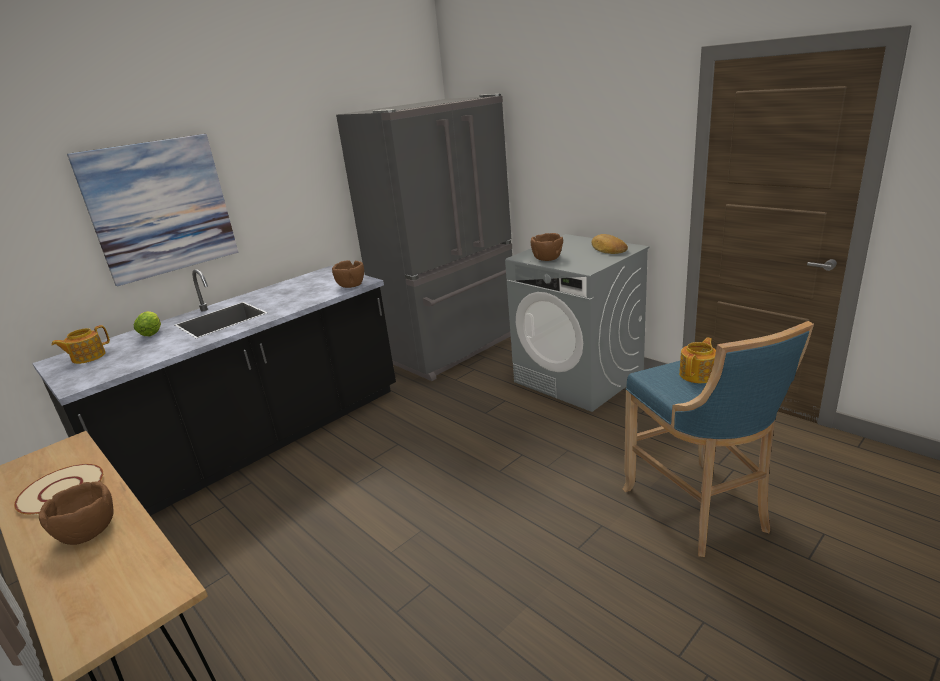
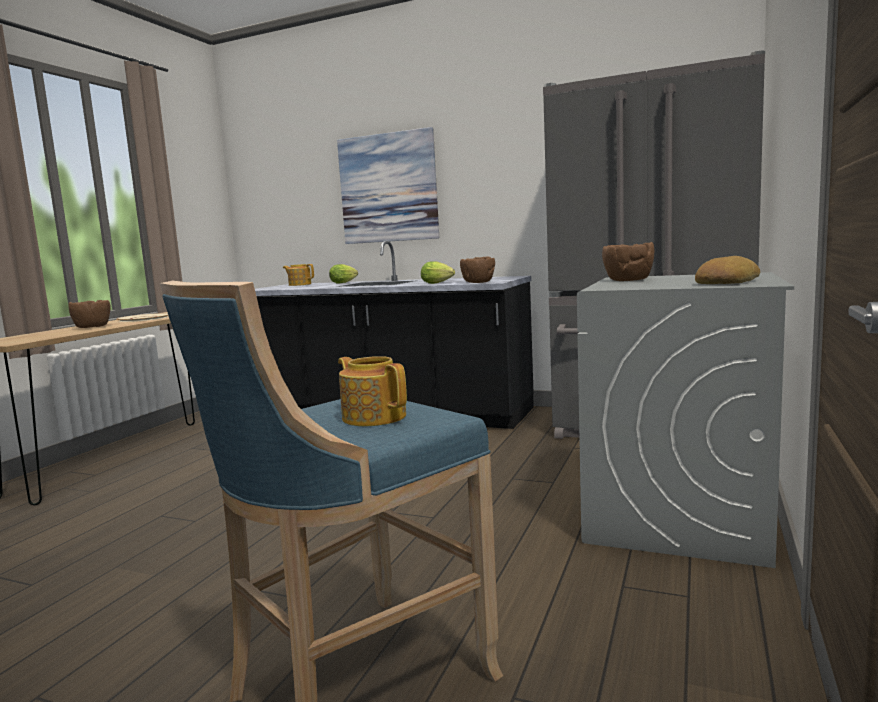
camera: 65 degrees right, 15 degrees down
(314, 297) = (438, 283): none -> lettuce
(698, 374) = (374, 416): teapot -> teapot turned 150 degrees counterclockwise

